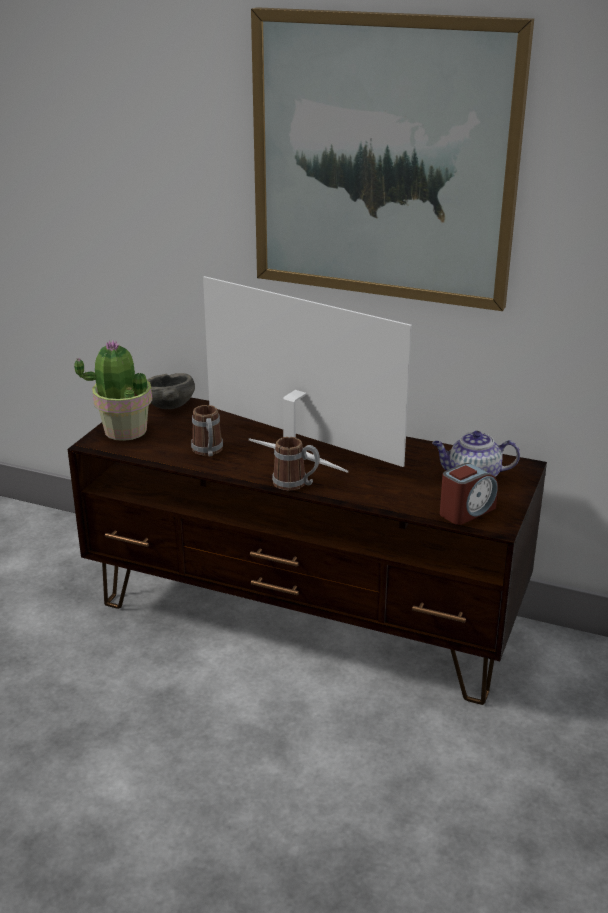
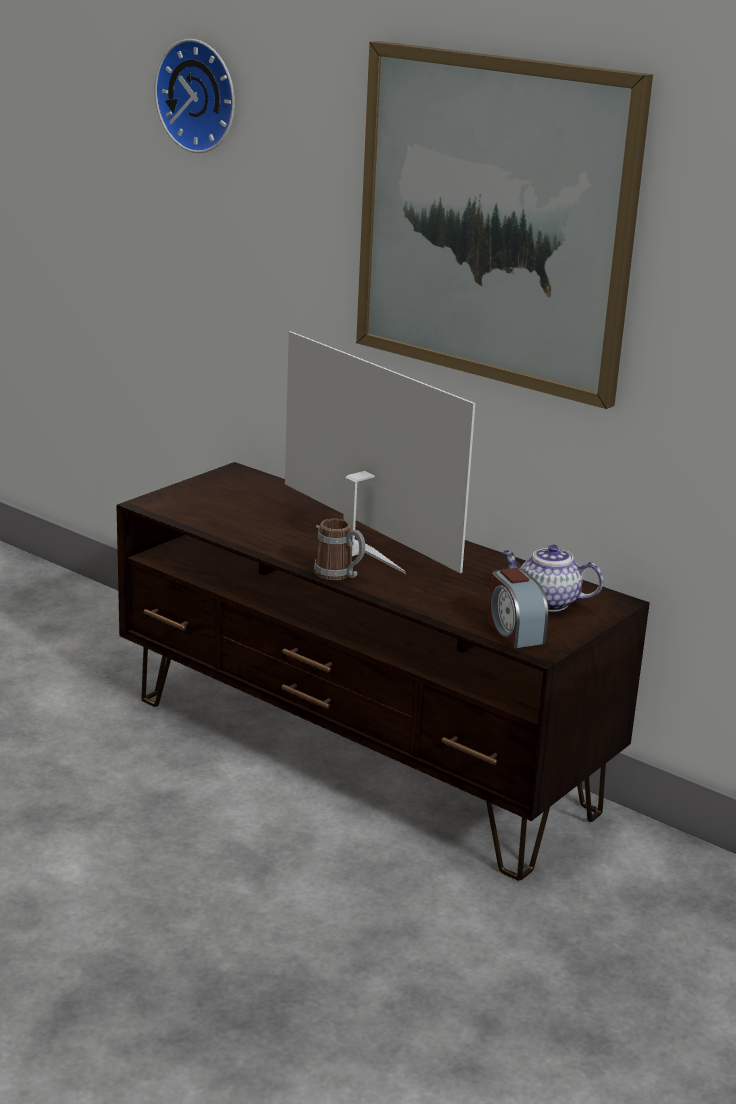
camera: 15 degrees right, 5 degrees down
(75, 71) = (200, 96): none -> wall clock
(124, 430) = (187, 497): potted plant -> none
(169, 405) = (251, 481): grey bowl -> none
(208, 451) = (264, 530): mug -> none
(466, 511) = (514, 632): alarm clock -> alarm clock turned 90 degrees clockwise

